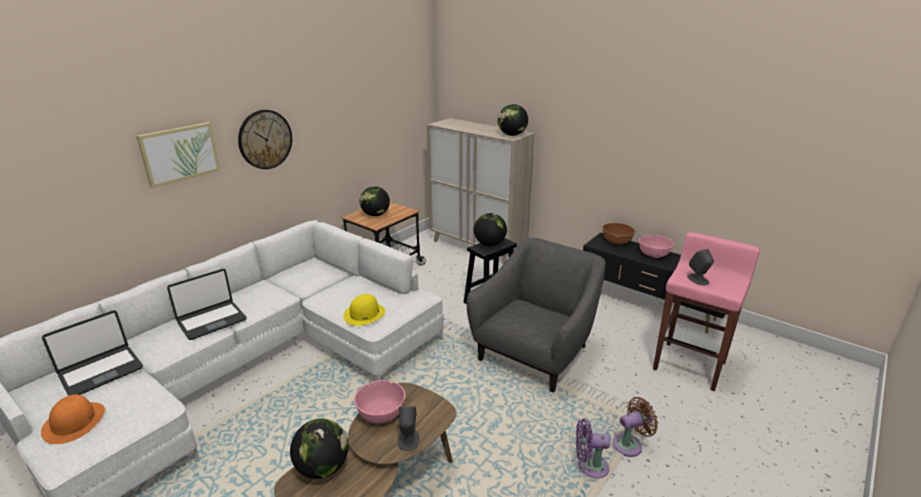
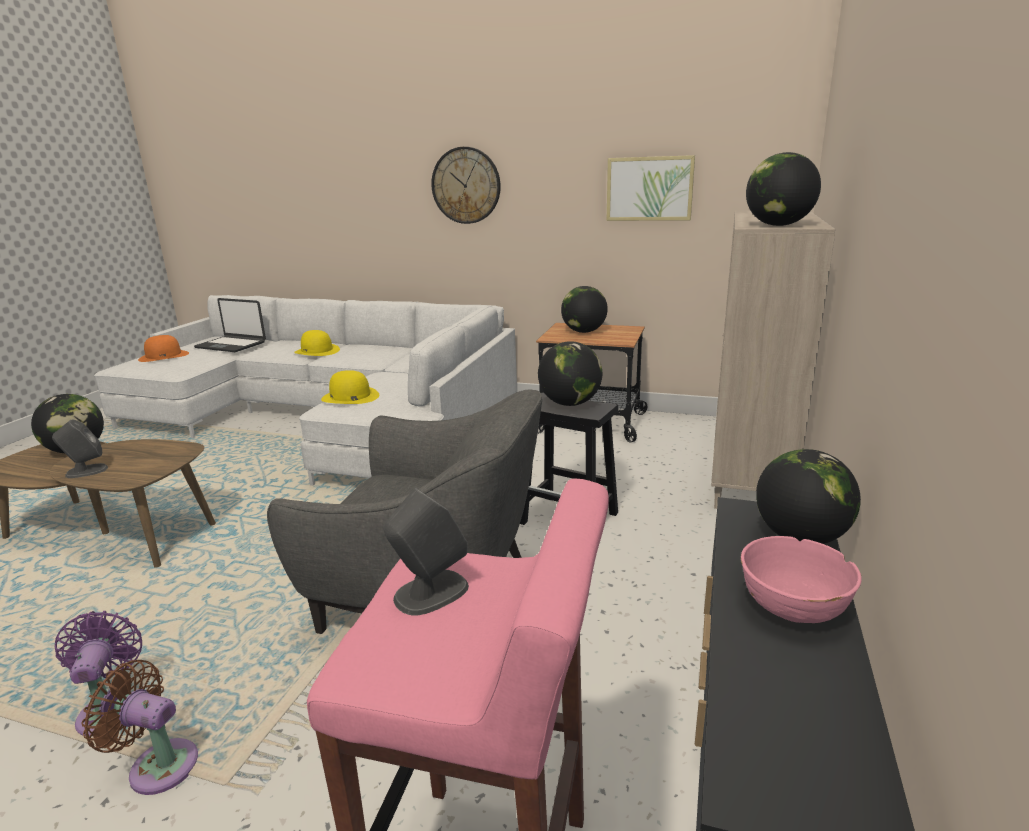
camera: 70 degrees right, 5 degrees down
(180, 153) = (372, 181): picture -> picture (649, 189)
(211, 321) = (317, 351): laptop -> yellow hat
(381, 414) = (141, 449): pink bowl -> none
(616, 242) = (800, 537): brown bowl -> globe
(630, 444) = (158, 764): brown fan -> brown fan turned 150 degrees clockwise

